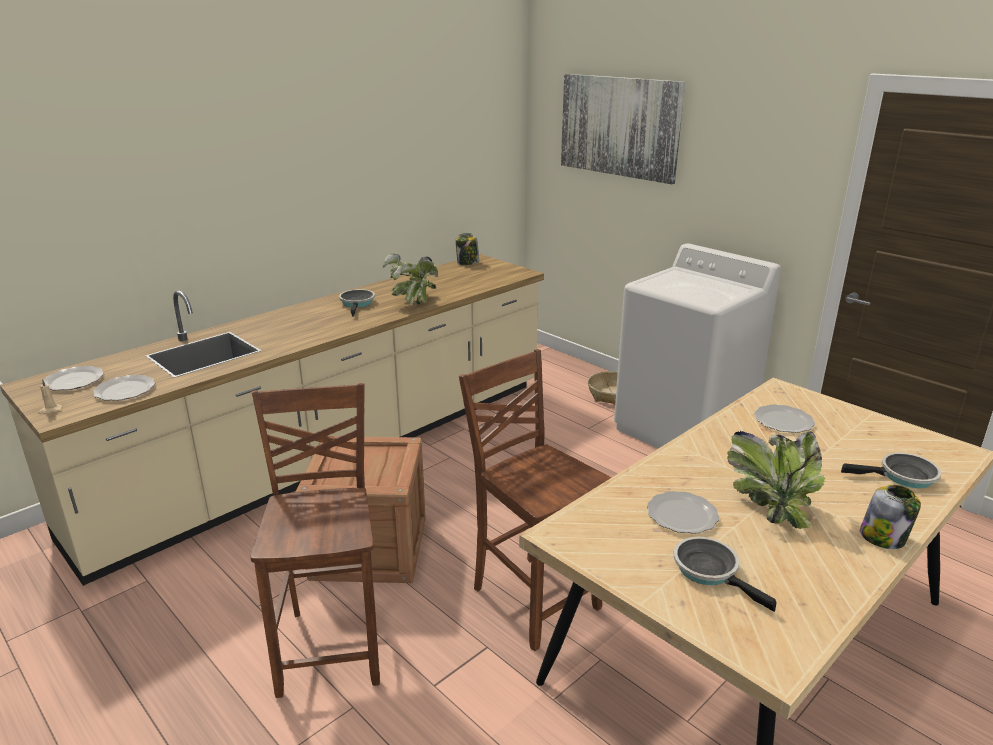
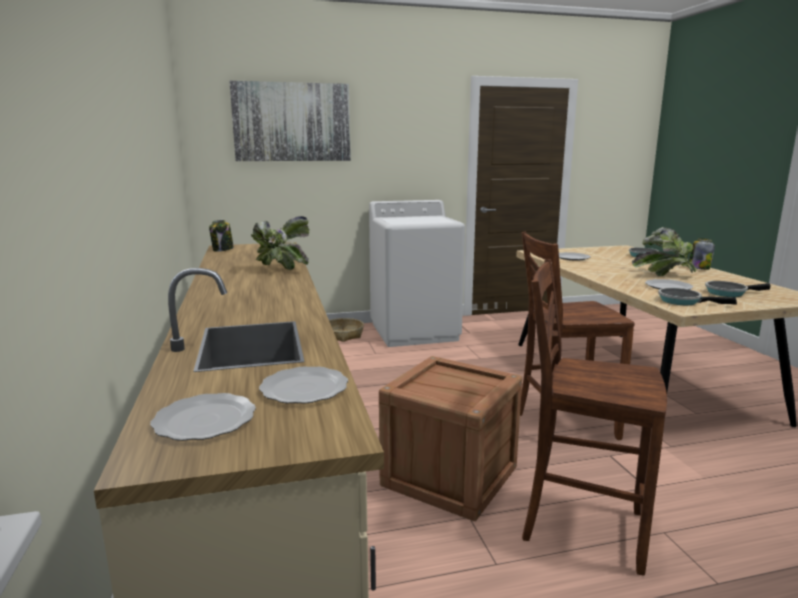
camera: 60 degrees left, 10 degrees down
(50, 410) = (304, 441): beige candle -> none
(357, 304) = (241, 282): frying pan -> frying pan (683, 301)

